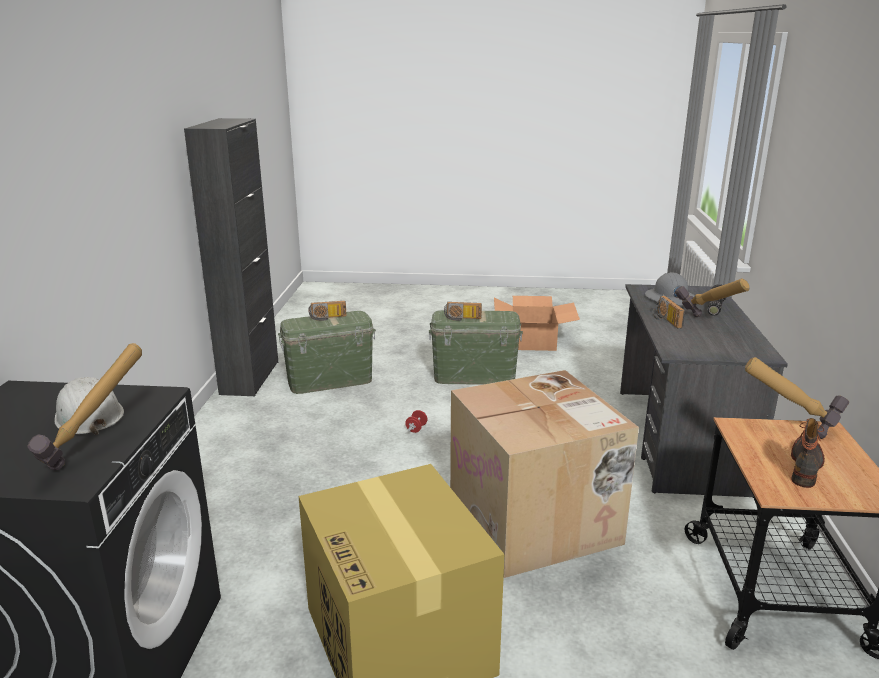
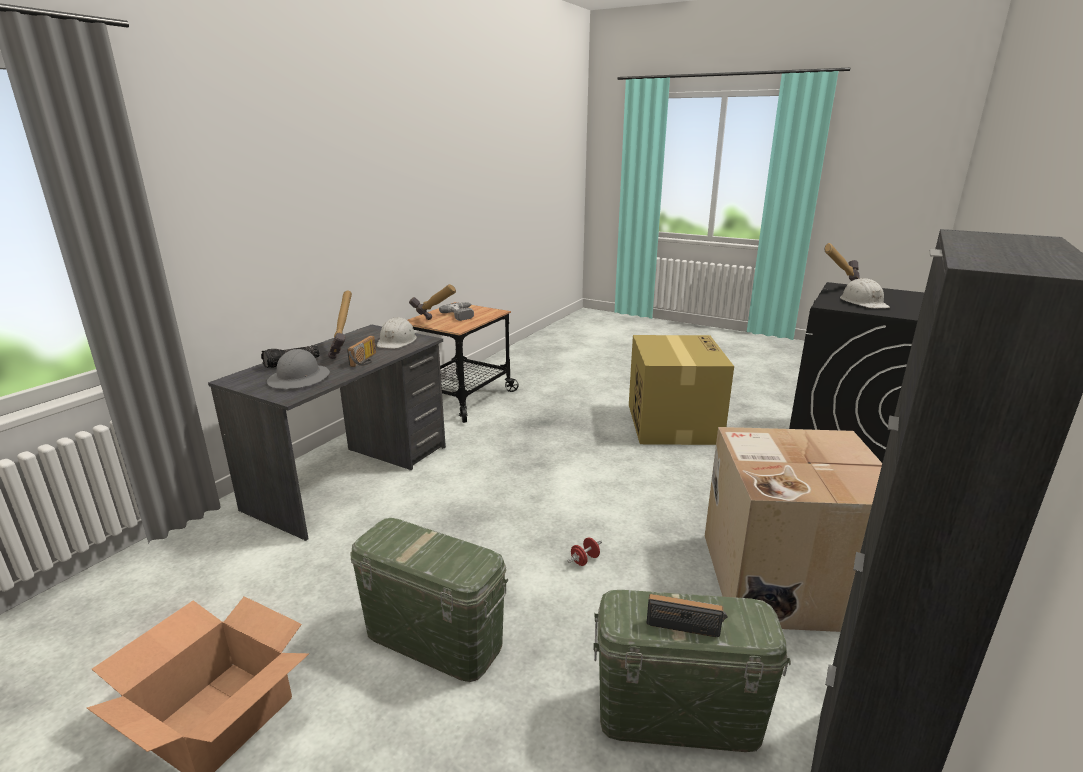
camera: 155 degrees left, 0 degrees up
(462, 318) = (453, 547): radio -> none
(536, 521) = (547, 452): cardboard box -> cardboard box (781, 578)
(694, 345) = (397, 341): none -> white hard hat
(806, 466) = (462, 314): boot -> power drill

